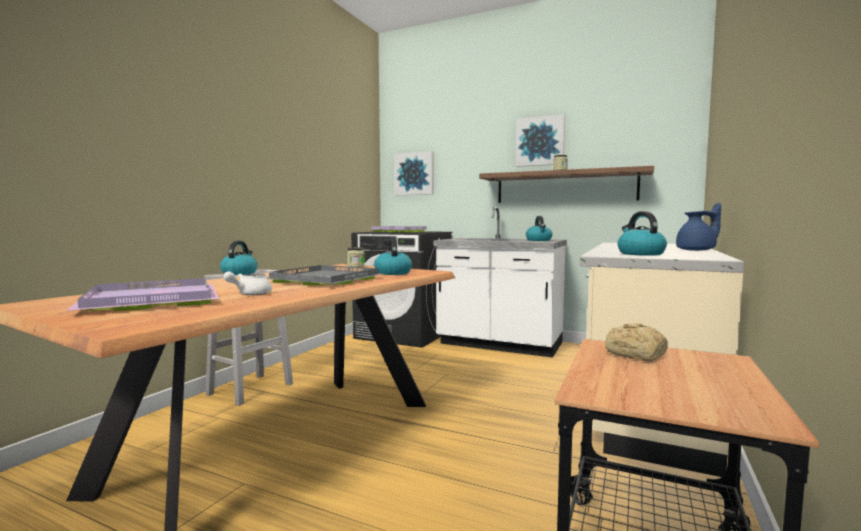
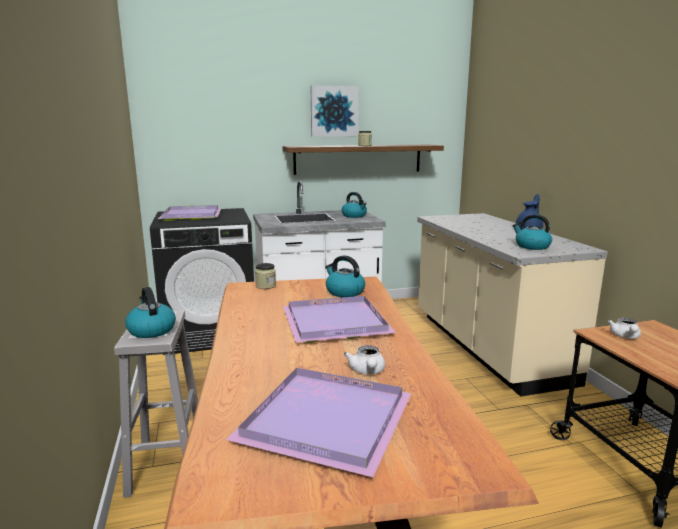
camera: 40 degrees left, 10 degrees up
(328, 280) = (336, 321): grey tray -> purple tray
(415, 174) = (187, 139): picture -> none
(636, 355) = (625, 336): bread -> white teapot

